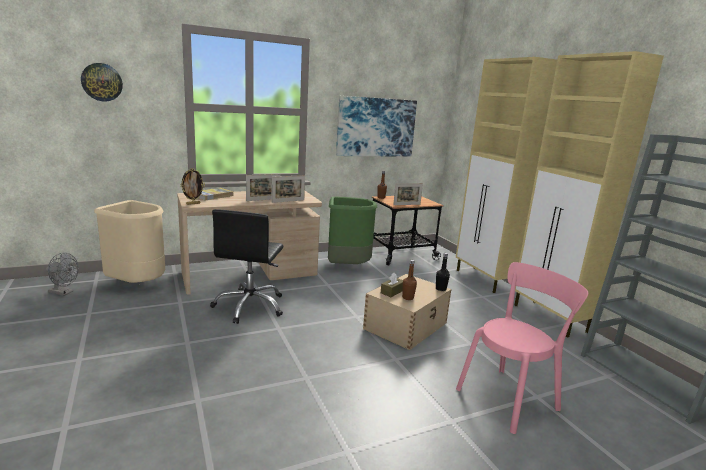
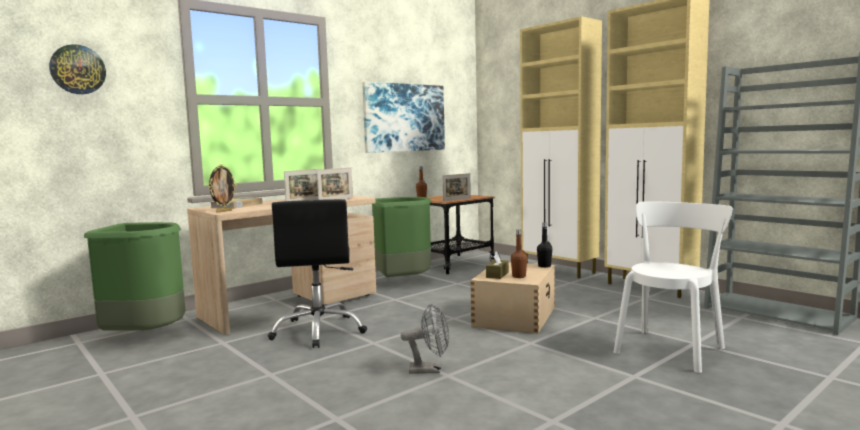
camera: 15 degrees left, 10 degrees down
(64, 292) = (41, 361): grey fan -> grey fan (430, 370)
(138, 284) = (146, 336): beige trash can -> green trash can
(510, 397) = (670, 348): pink chair -> white chair

